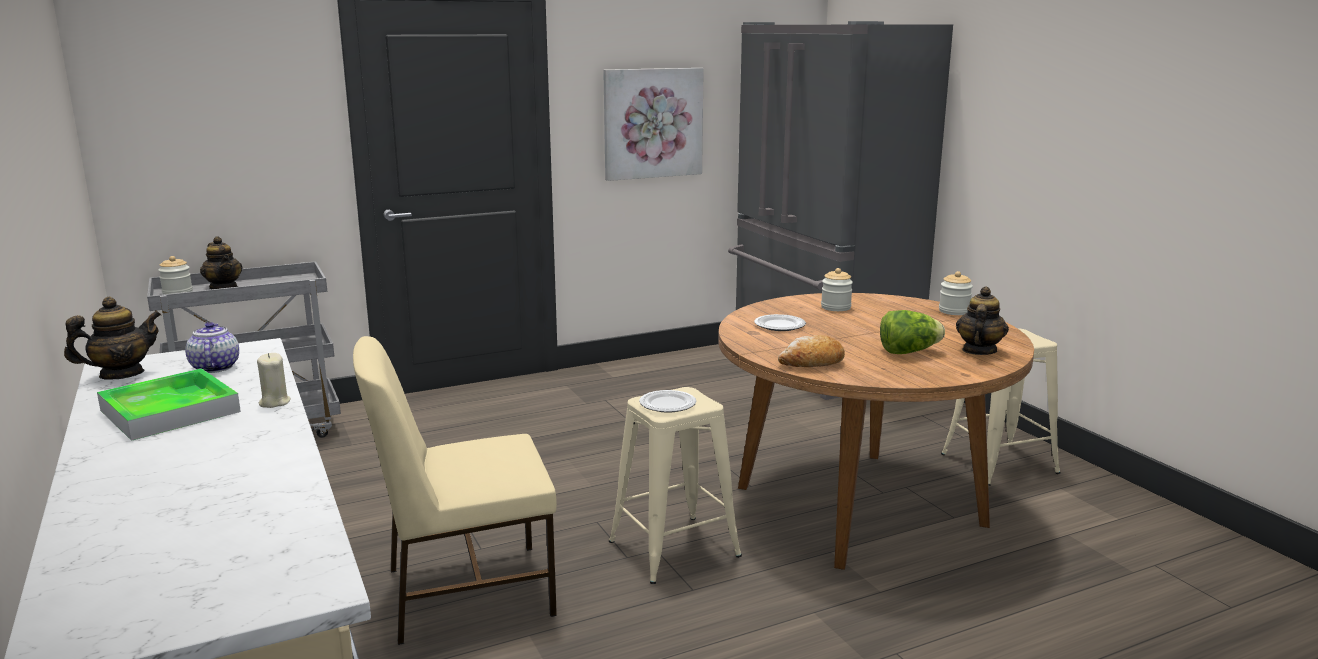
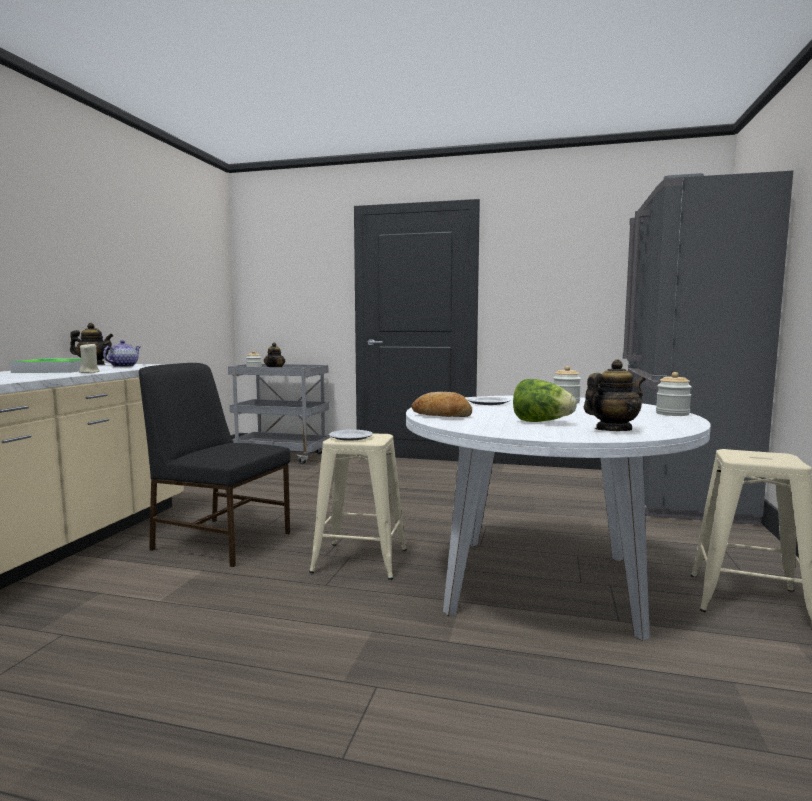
camera: 40 degrees right, 10 degrees down
(466, 591) = (221, 540): beige chair -> black chair
(652, 123) = (557, 291): picture -> none
(859, 505) = (542, 583): brown dining table -> white dining table

